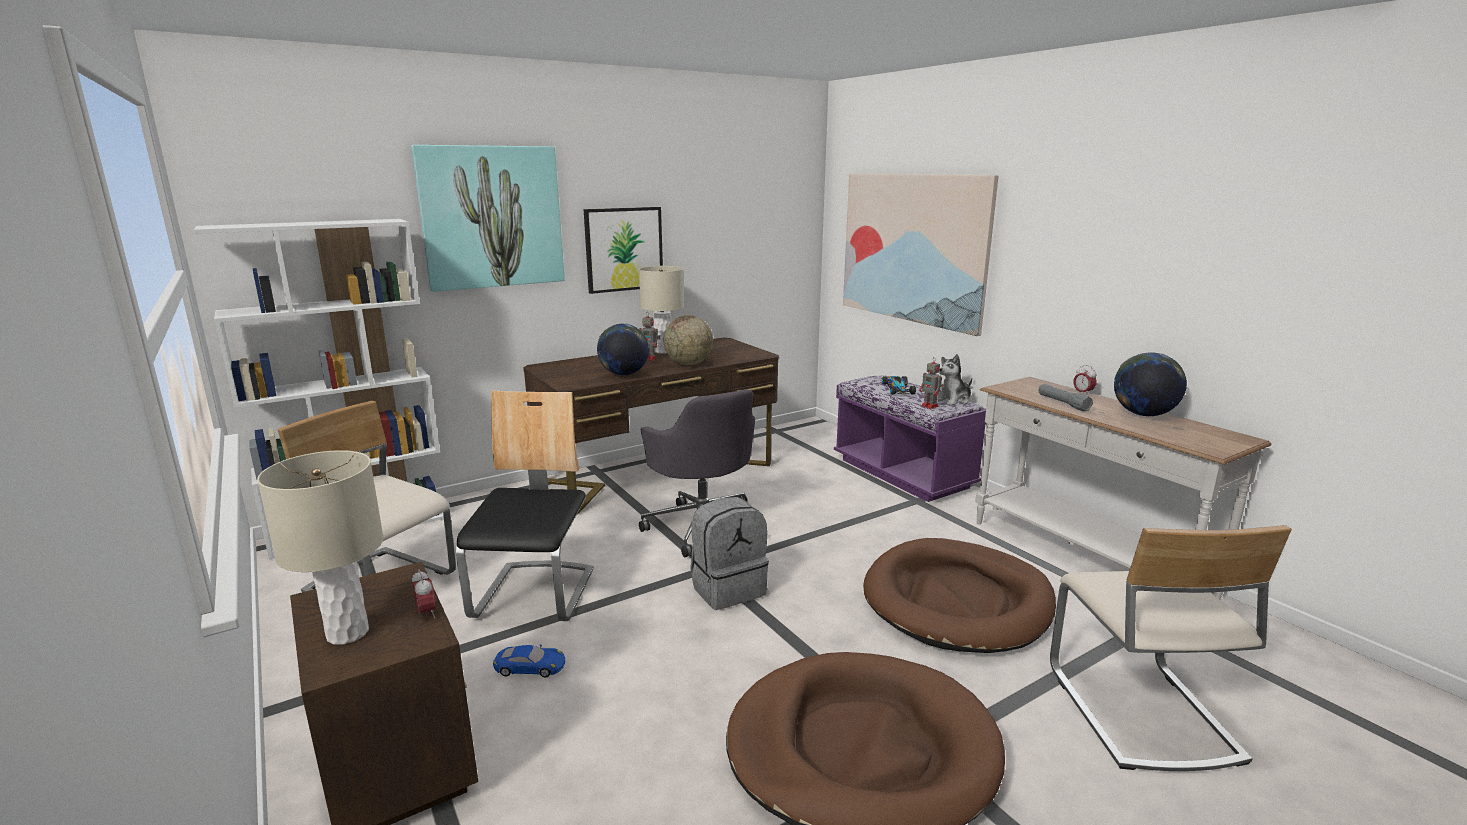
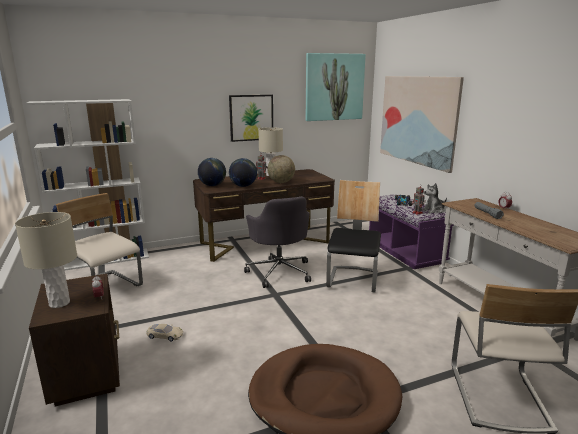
camera: 10 degrees right, 0 degrees up
(491, 217) = (178, 99): picture -> picture (334, 87)
(530, 666) = (165, 335): blue toy car -> beige toy car
(535, 594) = (179, 299): chair -> chair (353, 280)
(728, 588) = (281, 306): grey backpack -> none
(957, 601) = (410, 325): brown dog bed -> none
(1143, 415) = (535, 223): globe -> globe (212, 185)

